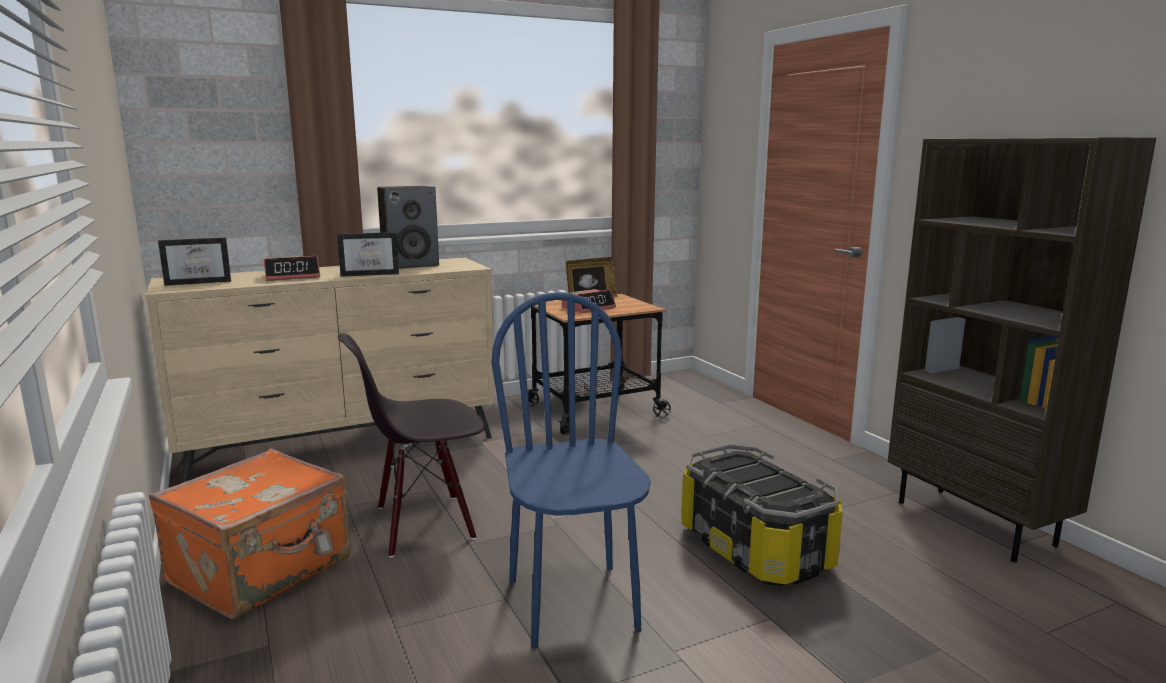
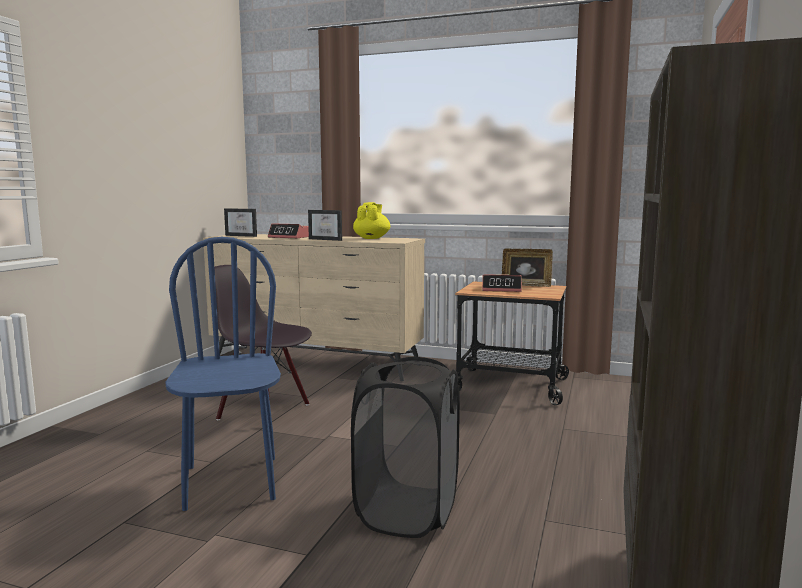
camera: 45 degrees right, 5 degrees down
(263, 571) = (164, 404): orange suitcase -> none
(410, 265) = (372, 238): speaker -> yellow teapot
(573, 604) = (231, 482): blue chair -> blue chair turned 45 degrees counterclockwise
(756, 548) = (408, 511): storage box -> black laundry basket

